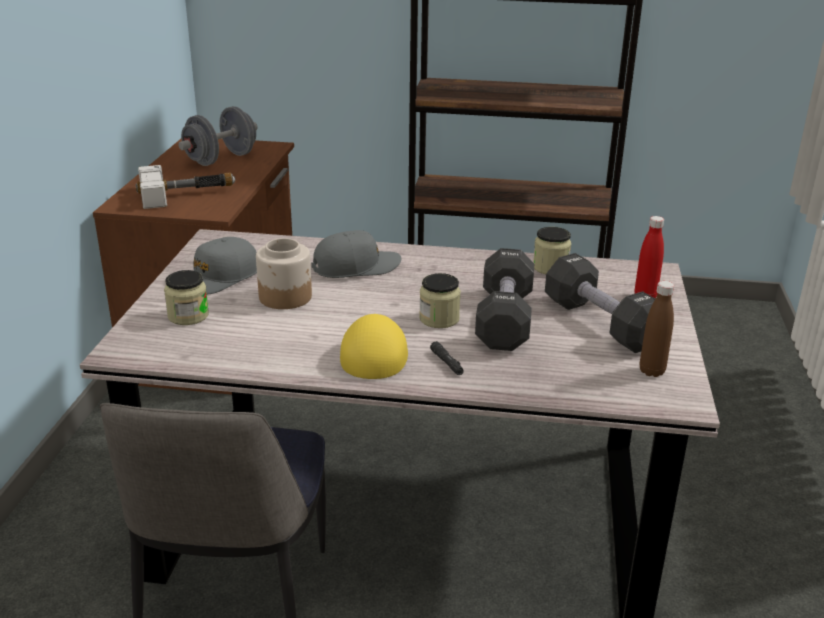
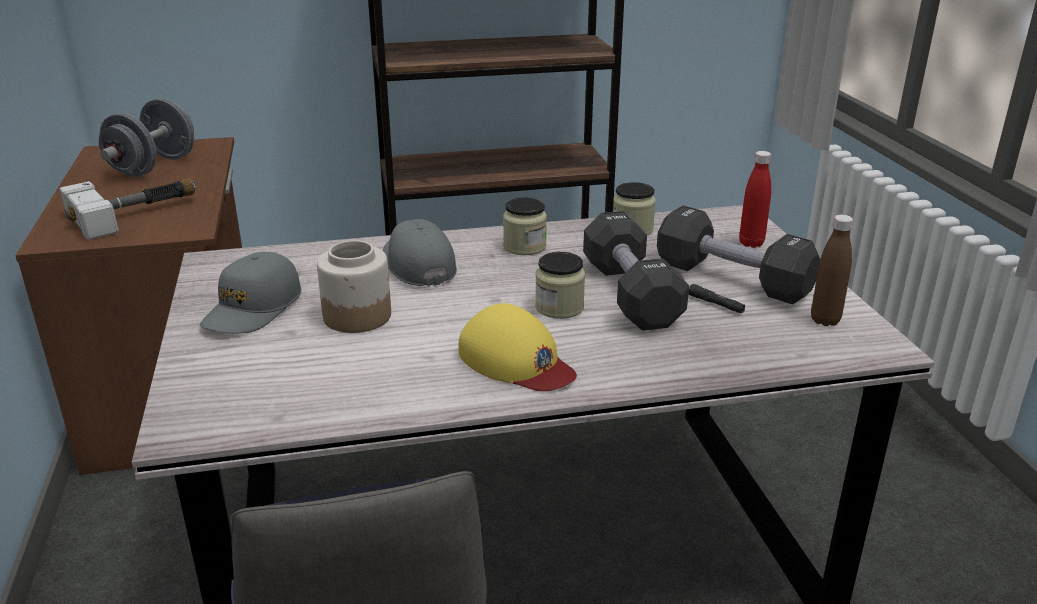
camera: 20 degrees left, 0 degrees up
(188, 316) = (246, 364): jar -> jar (524, 247)
(356, 267) = (417, 265): grey cap -> grey cap turned 75 degrees counterclockwise
(374, 352) = (516, 361): yellow cap -> yellow cap turned 150 degrees clockwise
(447, 363) = (609, 356): black flashlight -> black flashlight (716, 304)

